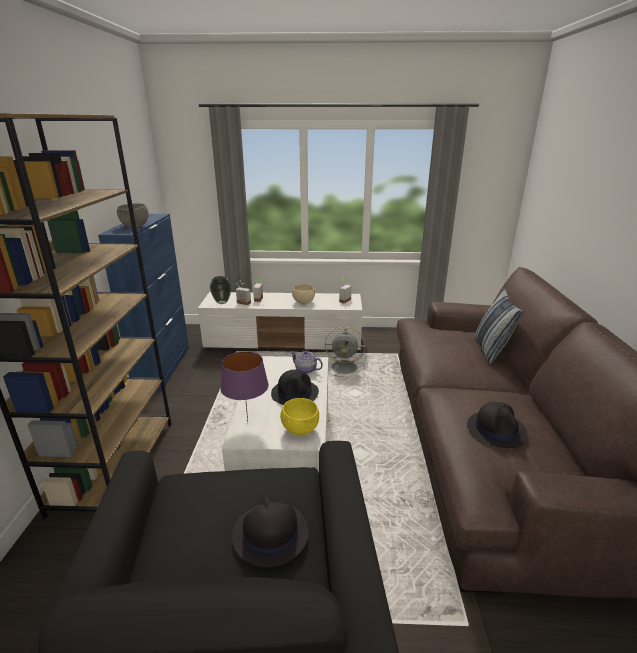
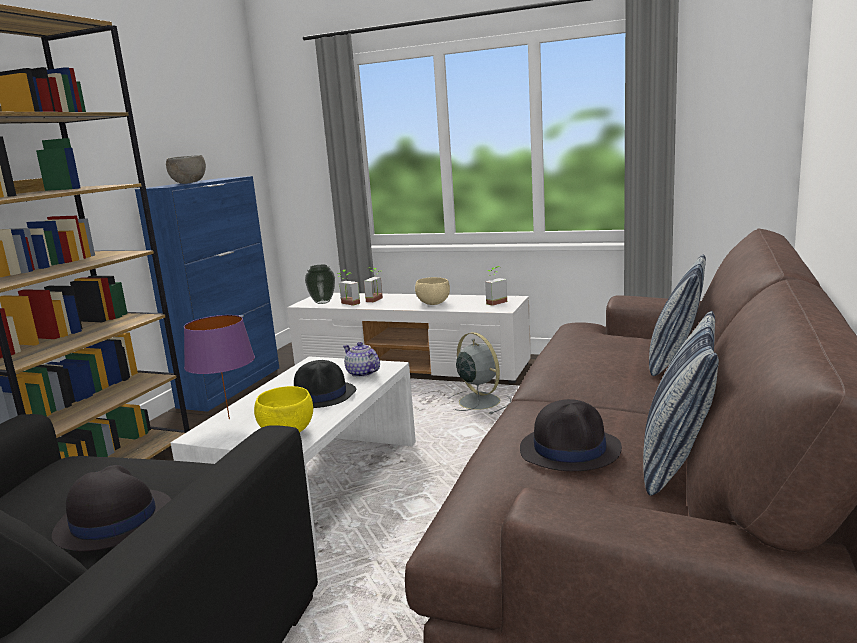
camera: 20 degrees right, 10 degrees down
(345, 367) = (478, 401): grey fan -> grey fan turned 150 degrees counterclockwise
(550, 431) = (677, 463): none -> pillow

